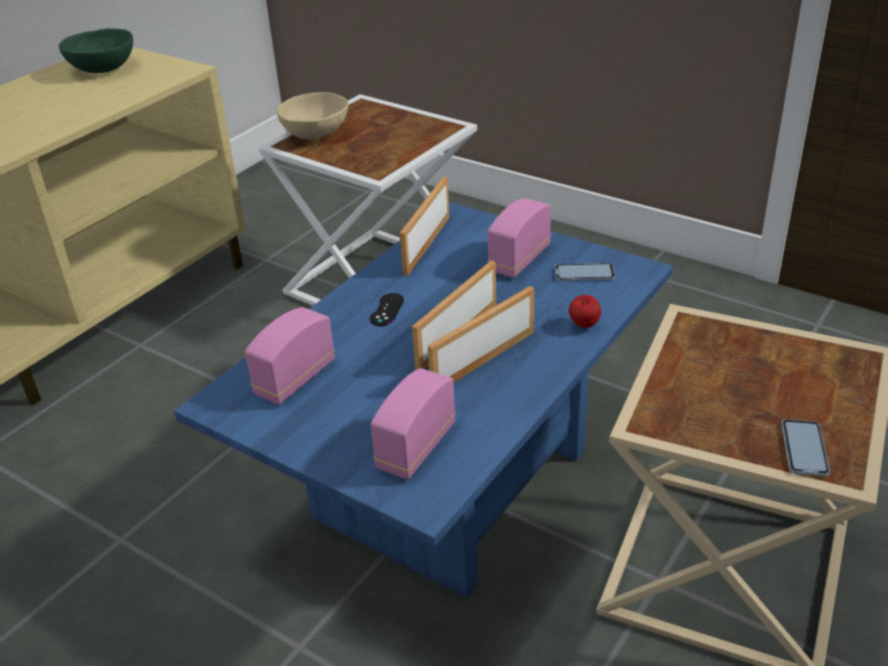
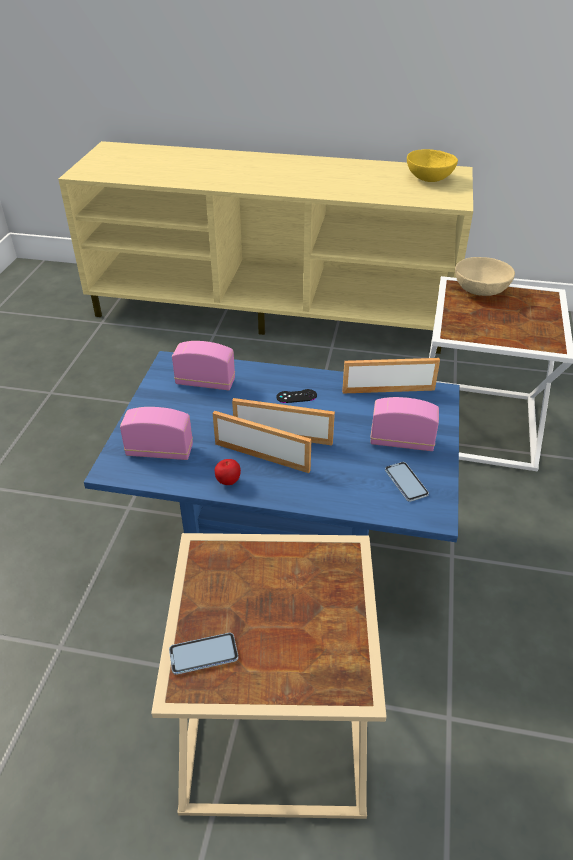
camera: 65 degrees right, 5 degrees up
(102, 69) = (428, 179): green bowl -> yellow bowl
(583, 326) = (332, 498): apple -> apple (228, 482)

